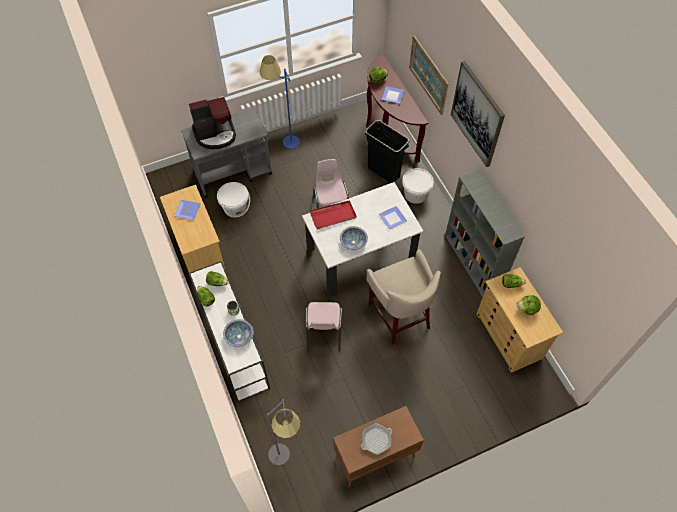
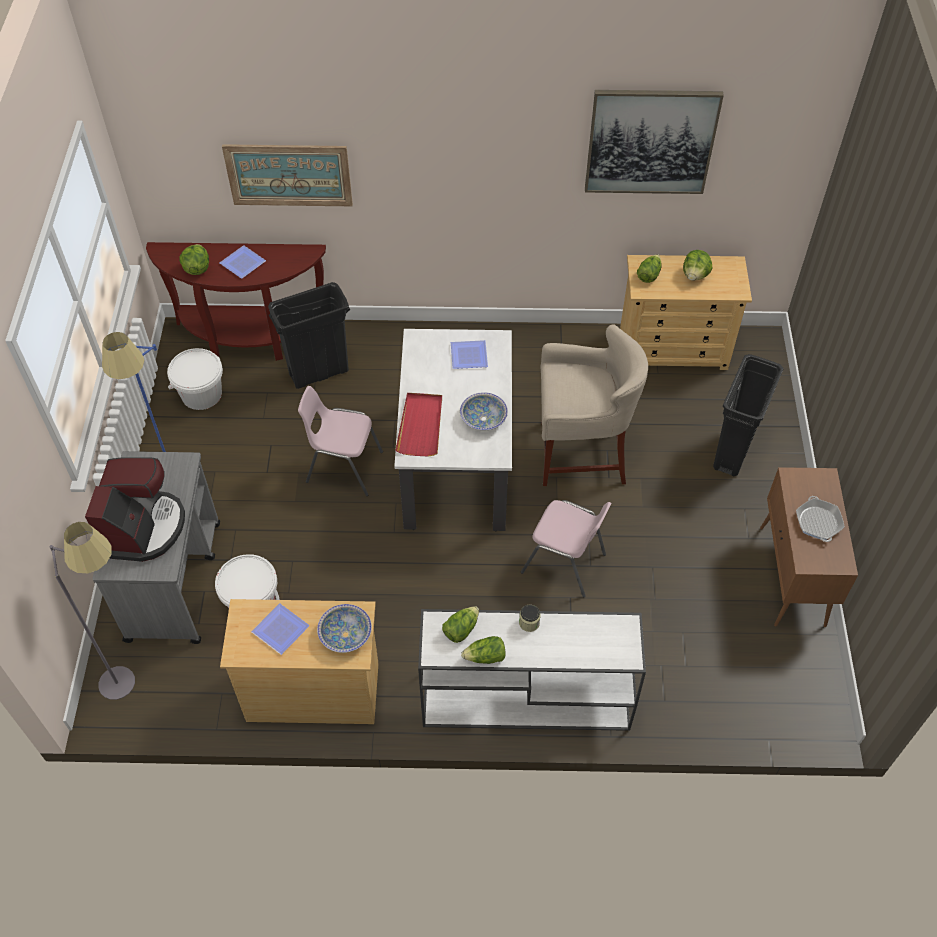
camera: 65 degrees left, 5 degrees down
(239, 336) = (581, 631): bowl -> bowl (345, 634)
(287, 459) = (753, 691): grey floor lamp -> grey floor lamp (132, 673)
(415, 194) = (384, 351): white bucket -> white bucket (201, 394)
(448, 396) = (733, 452): none -> black trash can
(473, 263) = (541, 336): grey bookcase -> none
(477, 114) = (437, 133): picture -> picture (650, 141)

